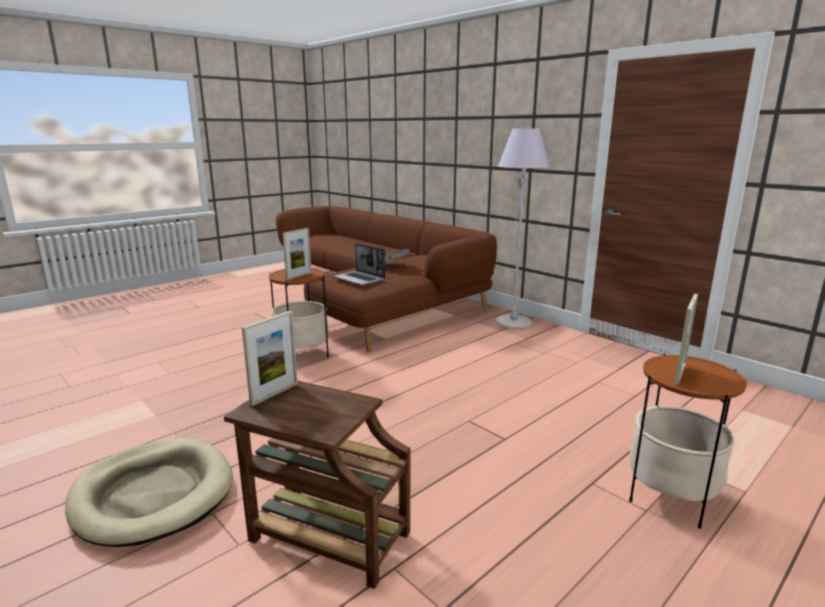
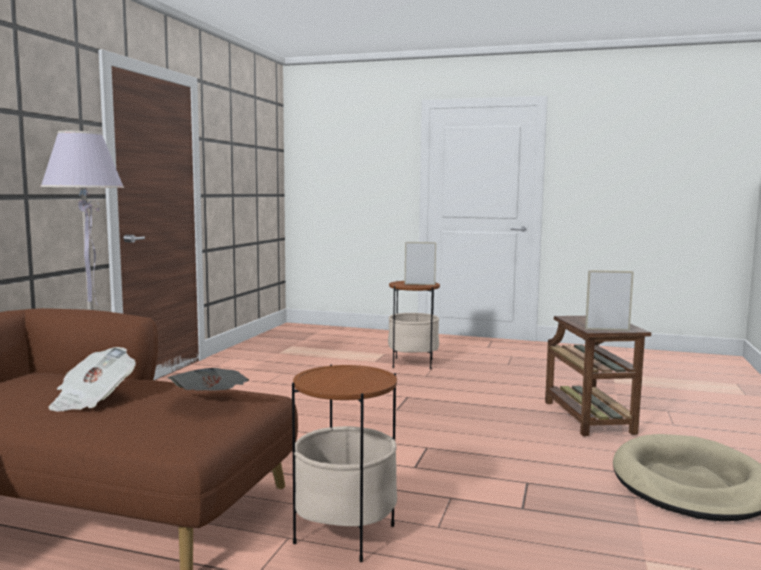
camera: 120 degrees left, 10 degrees down
(299, 276) = (354, 374): picture frame -> none
(360, 279) = (211, 401): laptop -> newspaper

